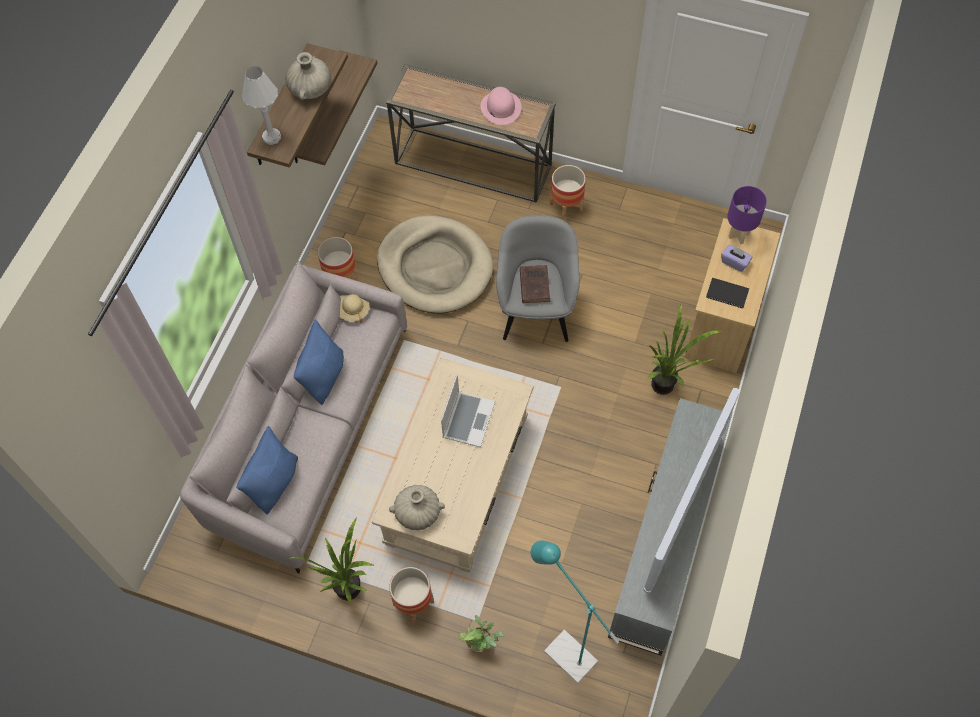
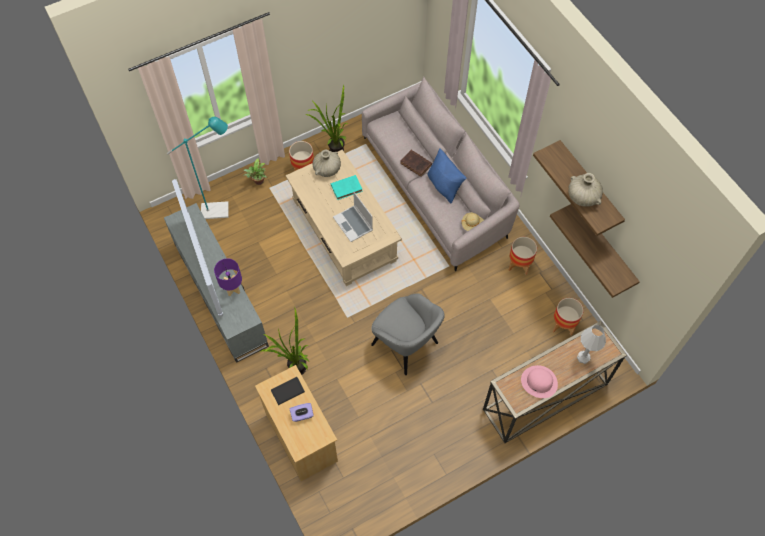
camera: 130 degrees right, 0 degrees up
(271, 137) = (560, 156): white table lamp -> white table lamp (583, 357)
(274, 482) = (404, 130): blue pillow -> none
(424, 467) = (347, 188): none -> turquoise book
(435, 267) = (484, 316): beige dog bed -> none
(534, 284) = (403, 319): brown book -> brown book (416, 164)
(566, 207) = (463, 423): planter -> planter (563, 325)
(738, 235) = (317, 435): purple table lamp -> purple table lamp (233, 290)

